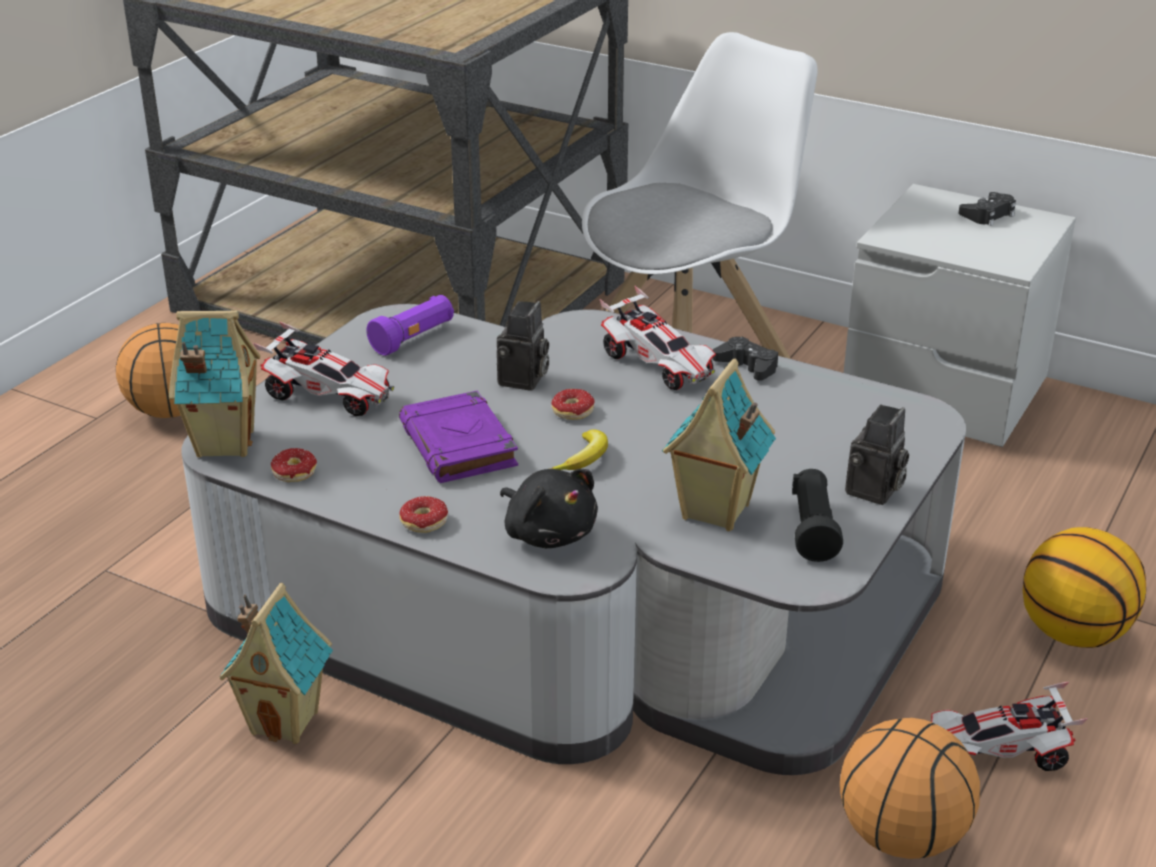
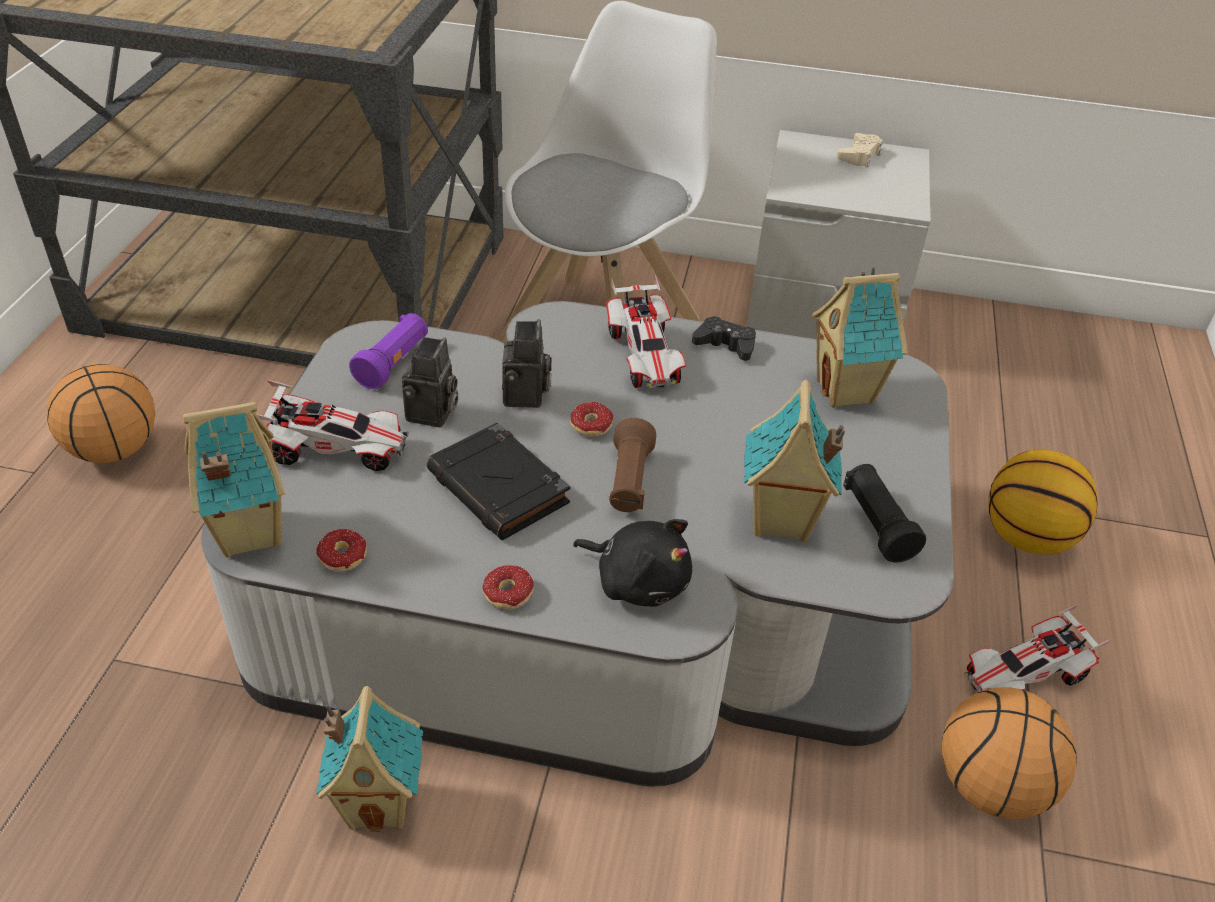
camera: 20 degrees left, 10 degrees up
(459, 446) = (500, 489): purple book -> black book
(584, 459) = (629, 482): banana -> brown flashlight
(658, 365) = (645, 357): toy car -> toy car turned 45 degrees clockwise
(852, 421) = (847, 392): none -> toy house
(874, 492) = (906, 469): camera -> camera (432, 415)
(988, 215) = (859, 155): black game controller -> beige game controller

